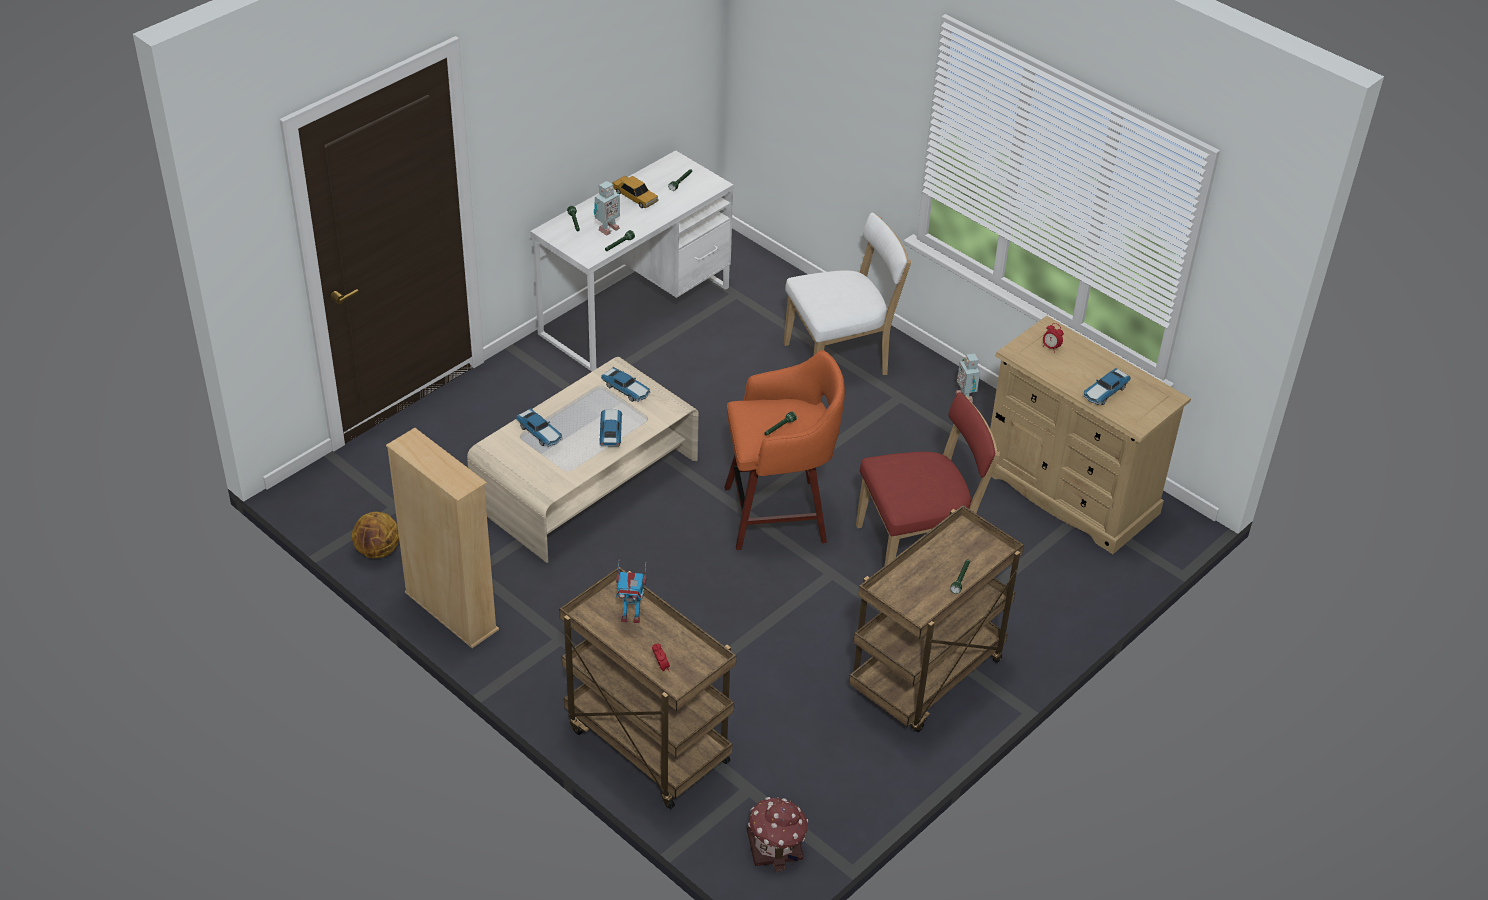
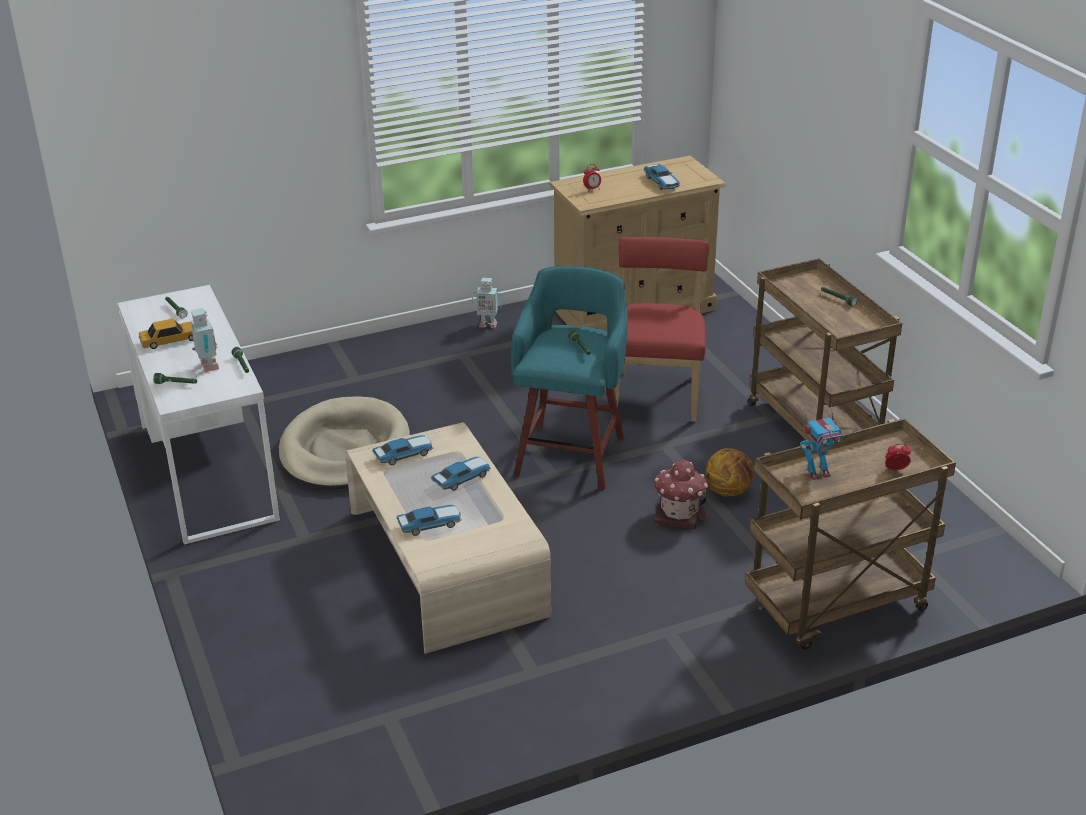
camera: 65 degrees left, 10 degrees down
(378, 551) = (454, 747): basketball -> basketball (729, 491)
(451, 611) = (586, 705): beige bookcase -> none
(610, 432) = (462, 478): toy car -> toy car turned 120 degrees clockwise
(631, 616) = (817, 473): toy robot -> toy robot turned 45 degrees clockwise
(706, 374) = (344, 450): none -> beige dog bed
(776, 846) = (985, 556): toy house -> toy house (679, 513)
(779, 514) = (571, 454): orange stool -> turquoise stool
(841, 359) = (387, 371): white chair -> none

